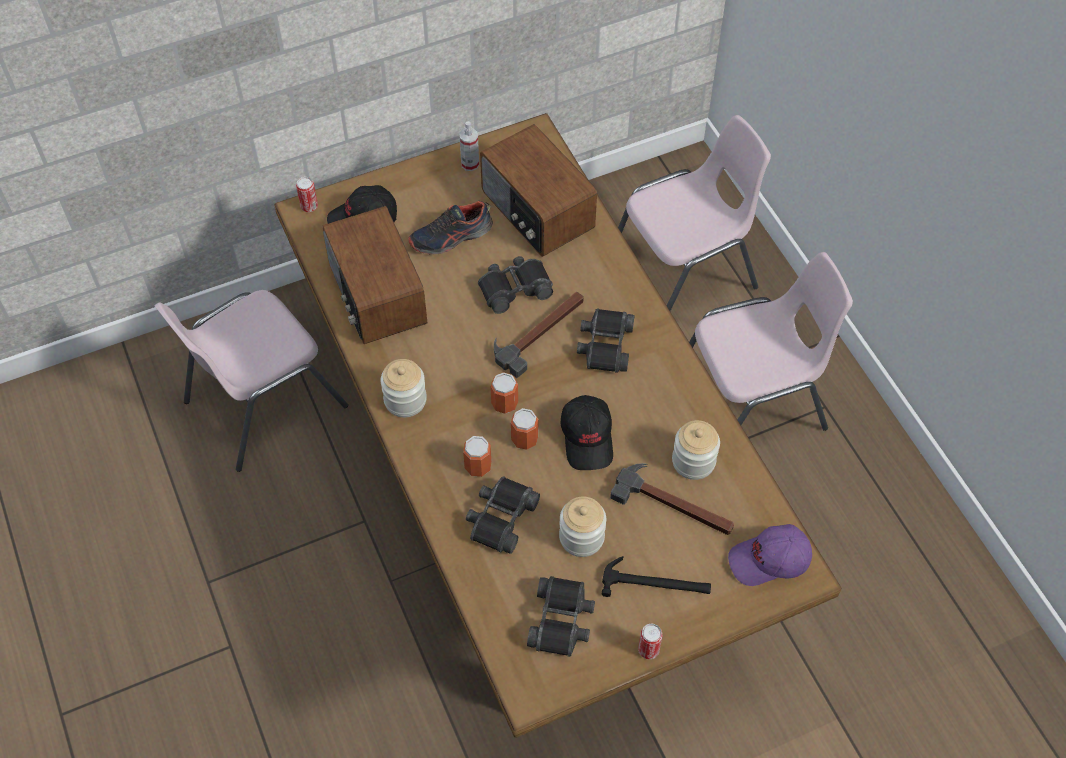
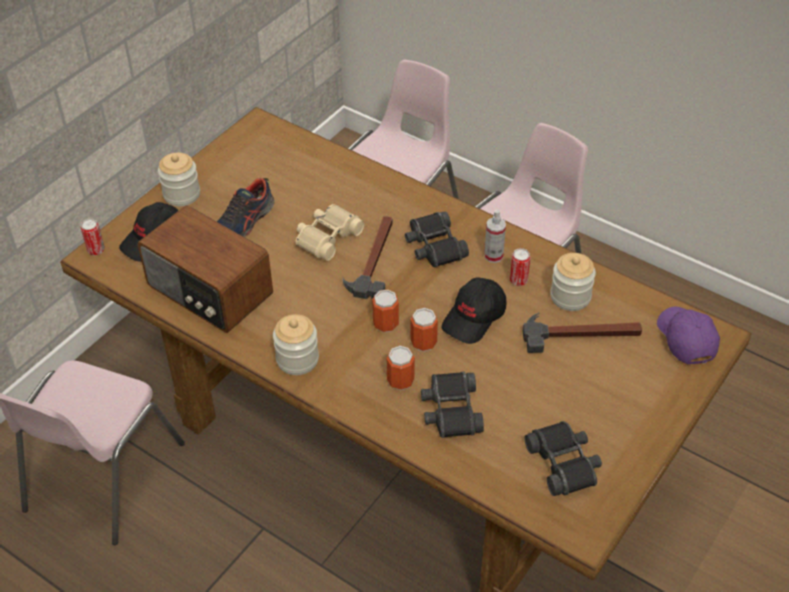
camera: 30 degrees left, 10 degrees down
(470, 164) = (219, 165): spray bottle -> spray bottle (493, 256)
(514, 288) = (327, 237): black binoculars -> beige binoculars
(536, 211) = (302, 176): radio -> none
(581, 537) = (529, 392): jar -> jar (181, 194)
(588, 438) = (474, 318): black cap -> black cap turned 75 degrees clockwise
(648, 650) = (650, 449): can -> can (518, 280)
(656, 583) = (614, 397): hammer -> none
(769, 561) = (685, 339): purple cap -> purple cap turned 120 degrees clockwise

